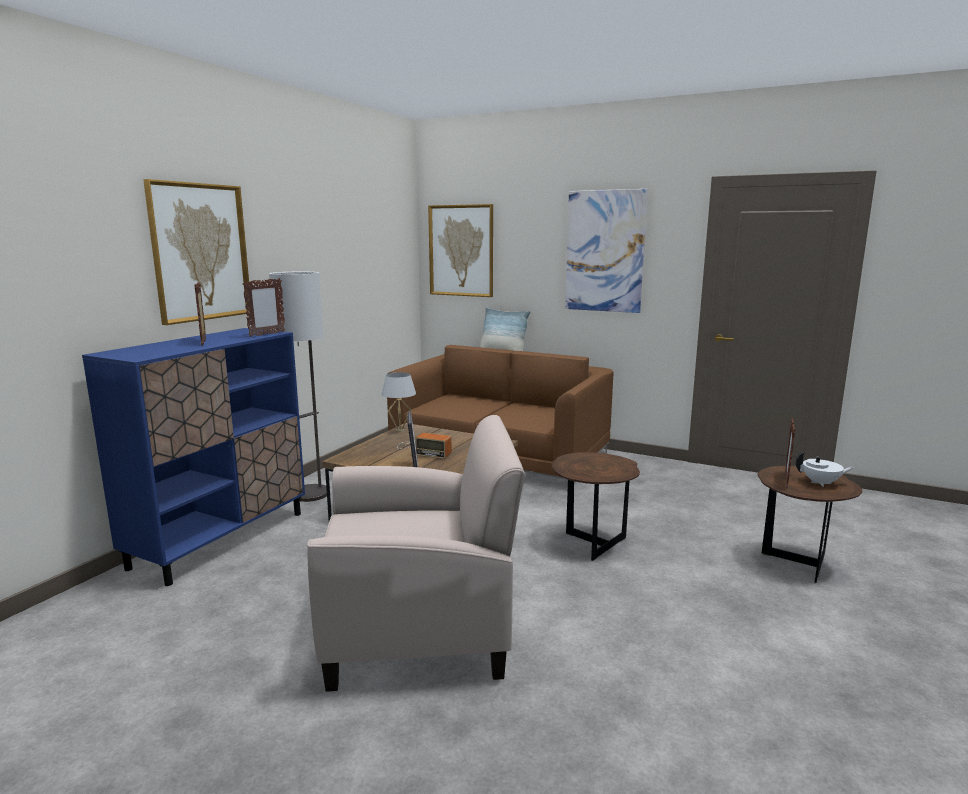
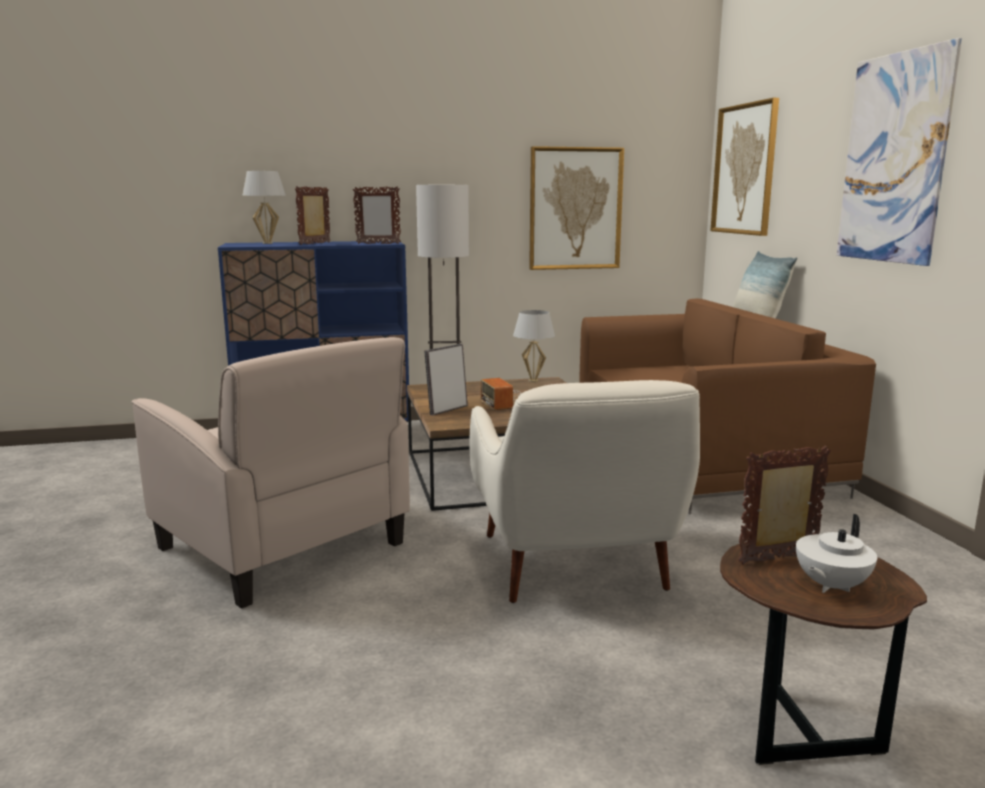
camera: 50 degrees right, 0 degrees up
(147, 348) = (267, 243): none -> white table lamp
(200, 252) = (357, 162): picture -> picture (575, 209)
(591, 543) = (574, 566): brown side table -> white armchair
(821, 483) = (830, 586): white teapot -> white teapot turned 75 degrees clockwise

